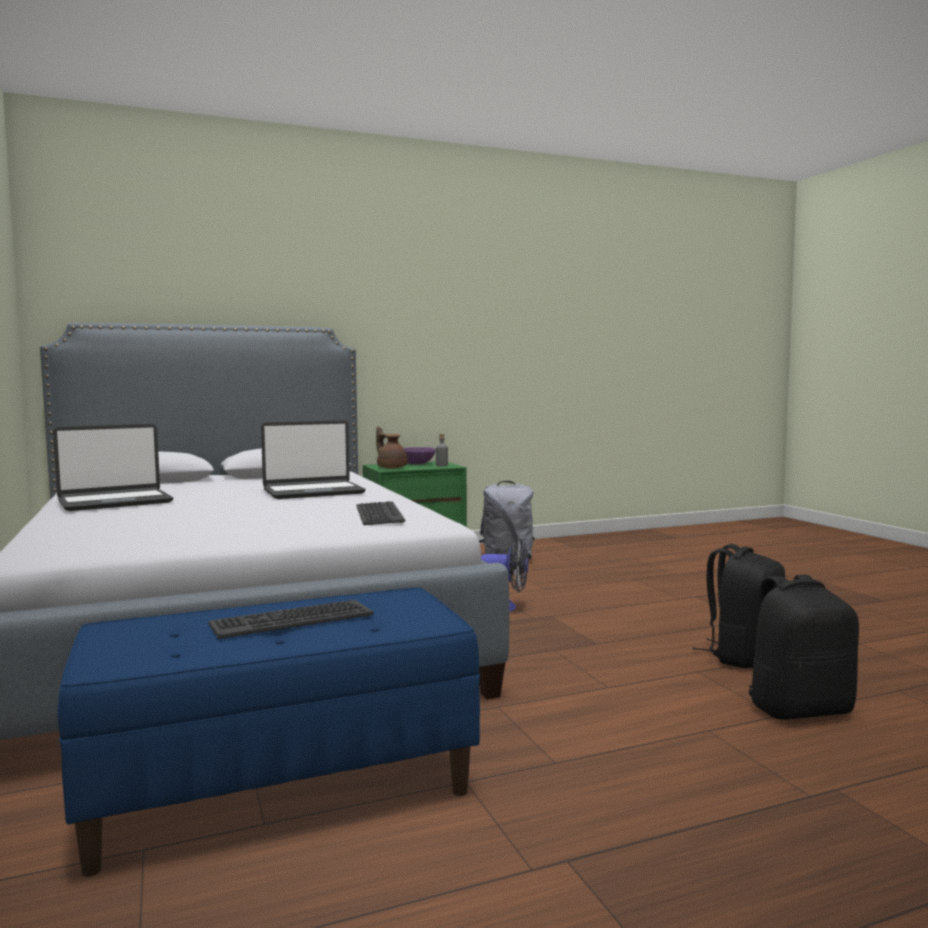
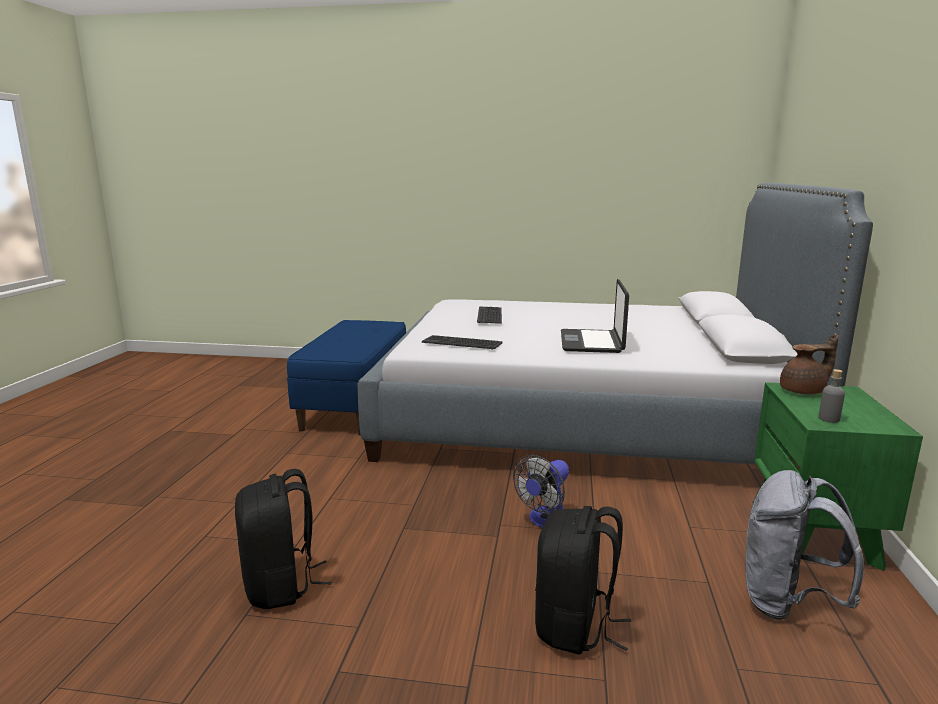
camera: 120 degrees right, 10 degrees up
(115, 502) = (591, 309): laptop -> none
(291, 620) = (355, 339): keyboard -> keyboard (490, 315)
(416, 464) = (857, 410): purple bowl -> none
(799, 709) = (193, 550): black backpack -> black backpack (575, 627)

